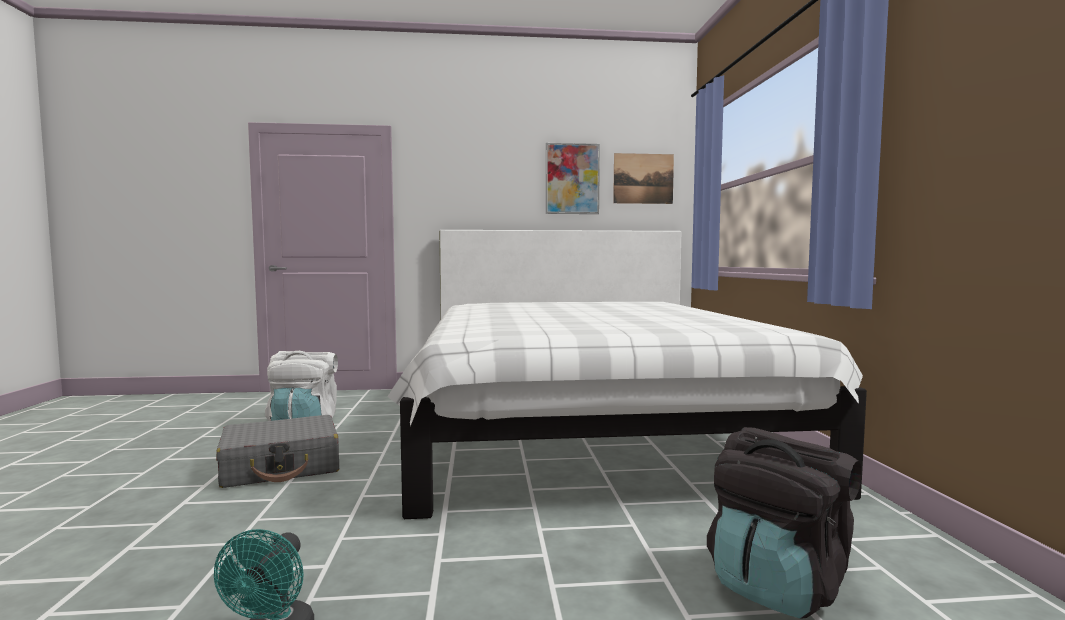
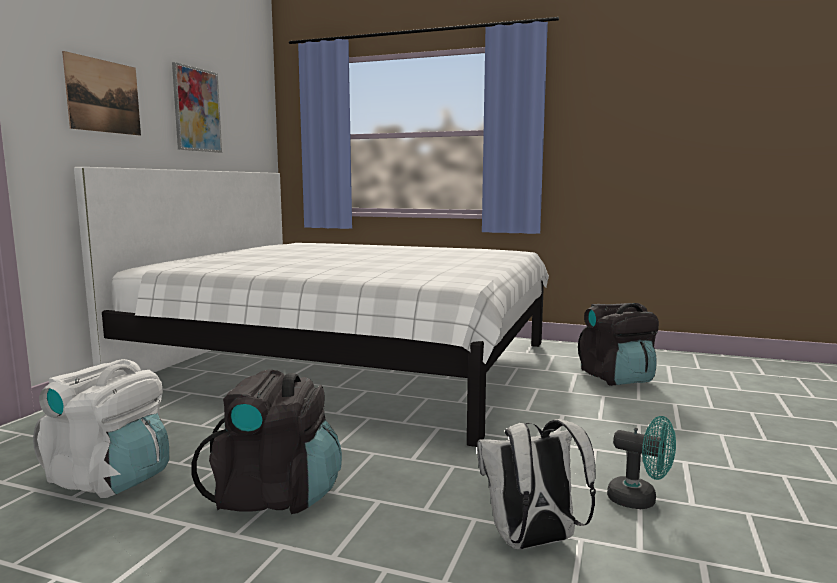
camera: 65 degrees left, 5 degrees up
(181, 578) = (533, 542): none -> white backpack
(282, 466) = (275, 496): grey suitcase -> black backpack
(643, 178) = (247, 117): picture -> picture (103, 96)

